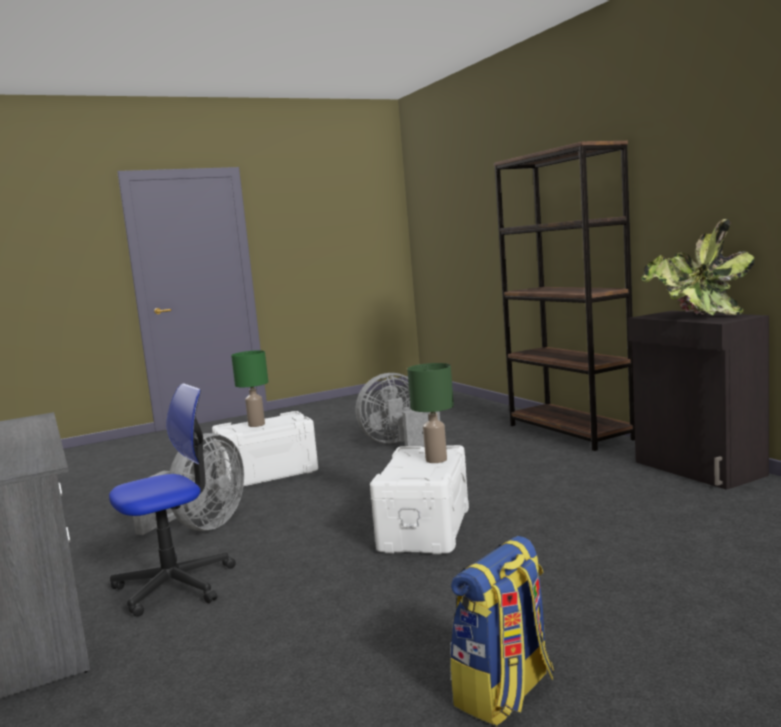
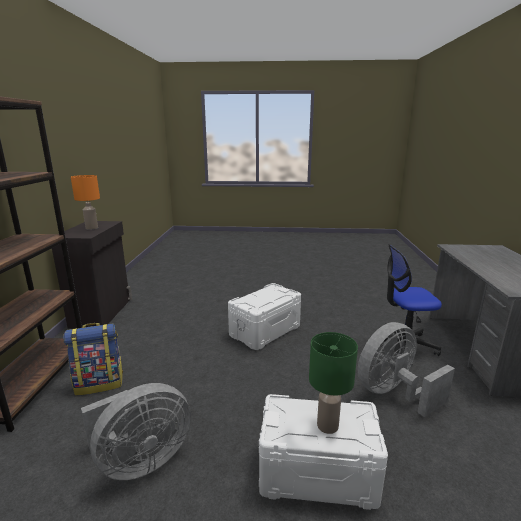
camera: 150 degrees left, 10 degrees up
(399, 444) = (140, 461): grey fan -> grey fan turned 45 degrees counterclockwise
(435, 460) = (254, 298): green table lamp -> none
(505, 693) = (306, 279): backpack -> backpack (100, 383)
(694, 317) = (92, 228): potted plant -> orange table lamp

